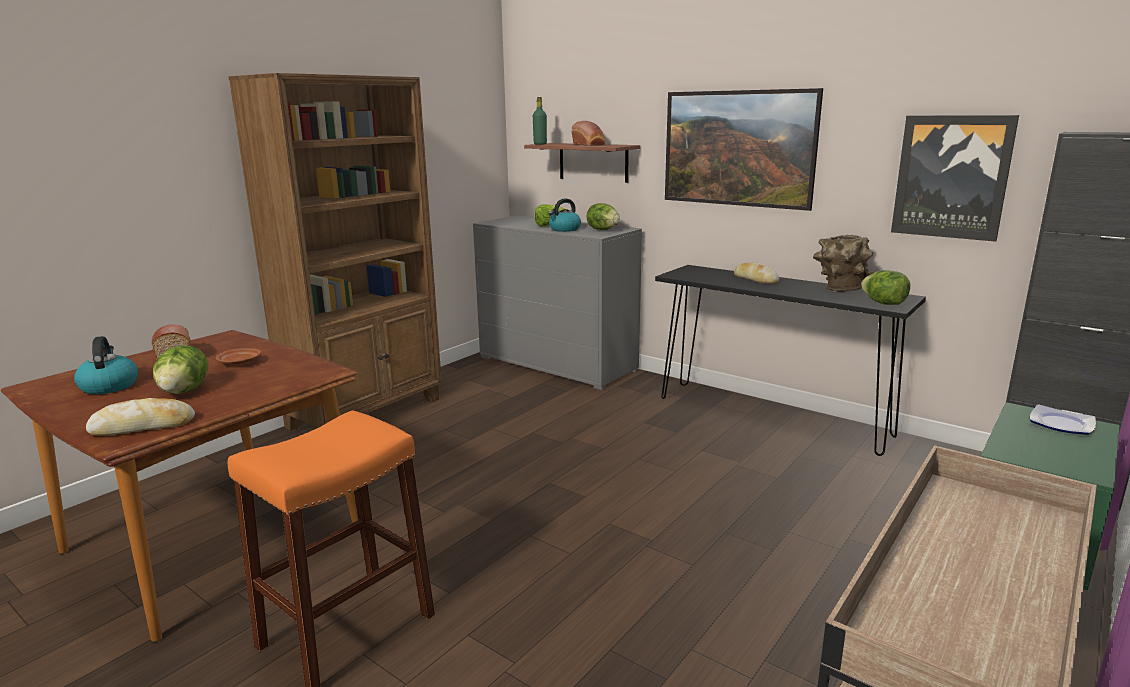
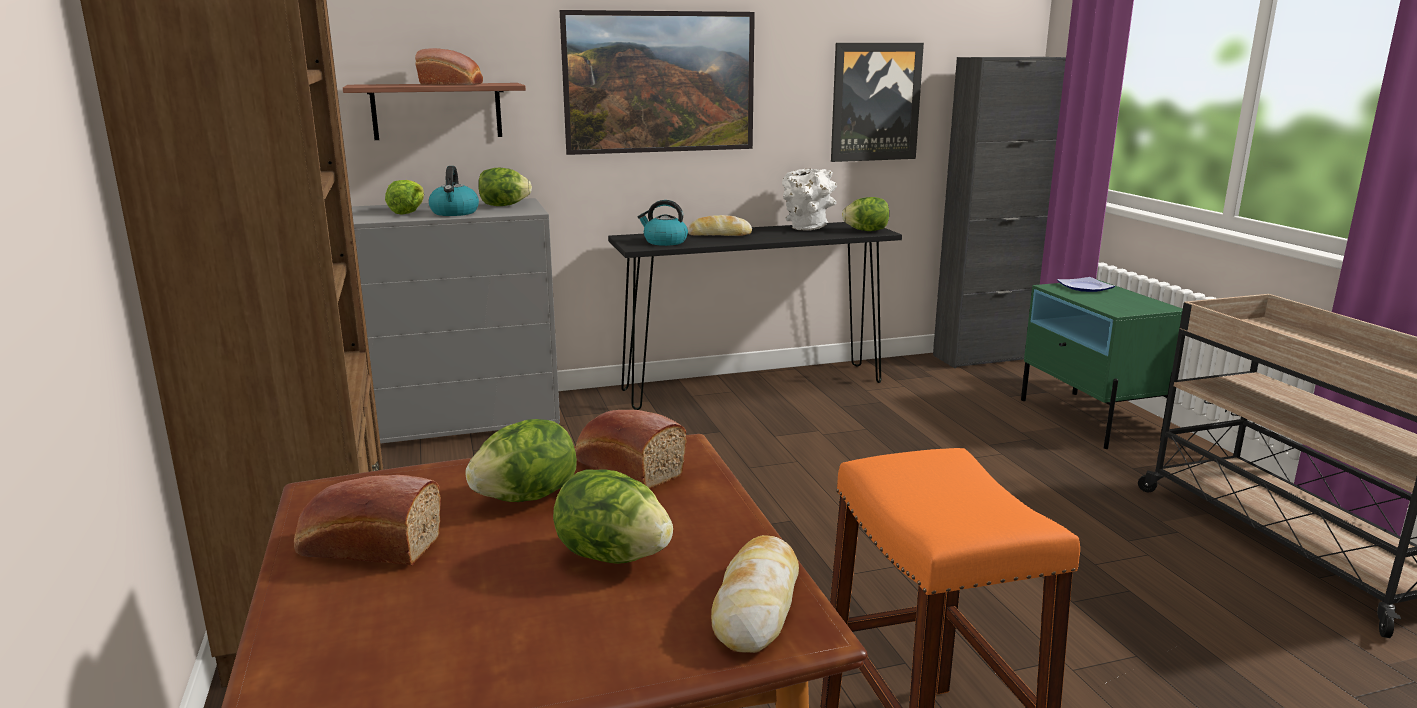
camera: 55 degrees left, 0 degrees up
(109, 386) = (455, 627): kettle -> kettle (664, 242)
(240, 363) = (526, 497): brown plate -> lettuce
(290, 369) = (626, 468): none -> bread
(540, 144) = (364, 85): green bottle -> none
(840, 290) = (807, 228): brown vase -> white vase

